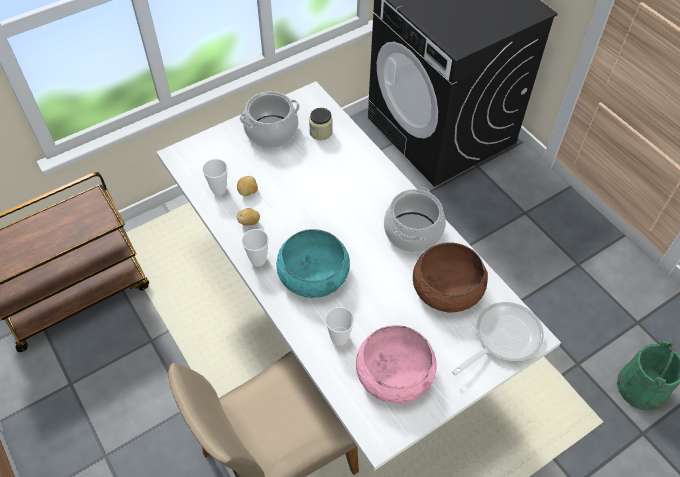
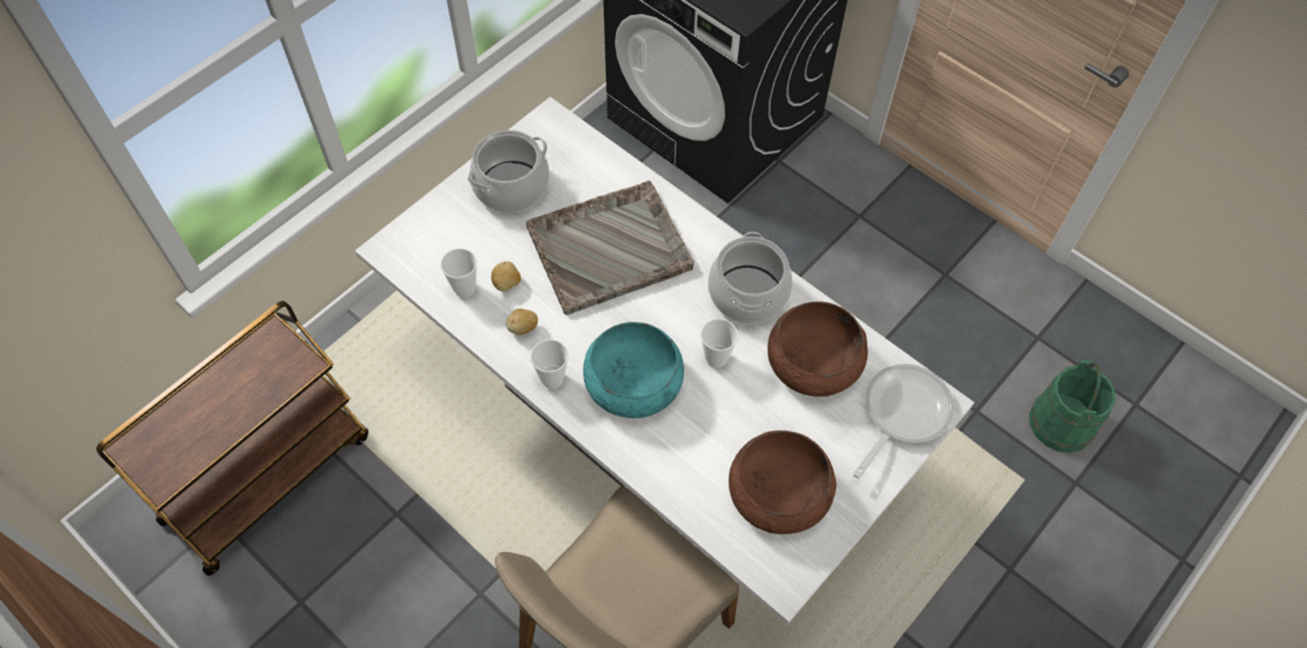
camera: 15 degrees left, 5 degrees up
(321, 132) = (581, 174): jar -> none
(326, 183) = (610, 248): none -> grey tray
(339, 338) = (694, 462): cup -> cup (716, 358)
(394, 373) = (779, 492): pink bowl -> brown bowl

